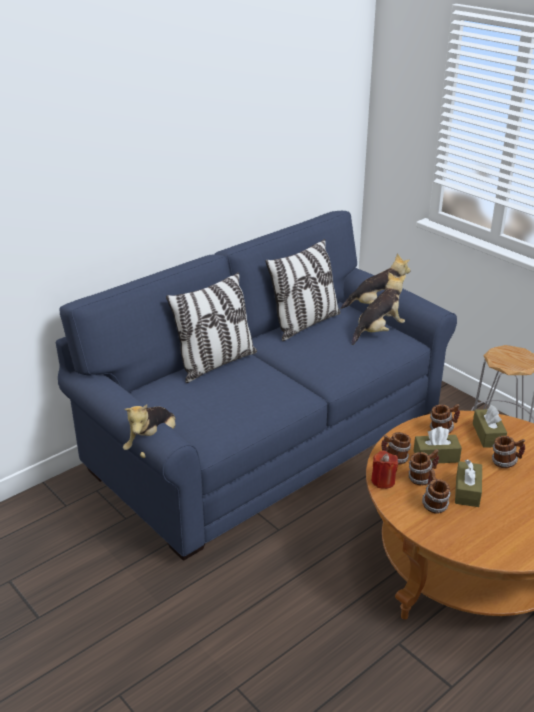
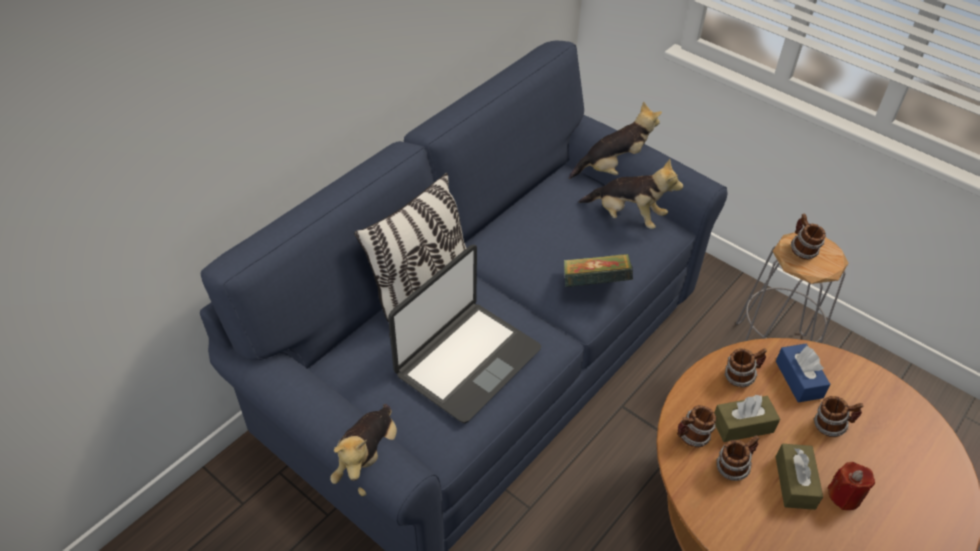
camera: 10 degrees left, 15 degrees up
(237, 399) = (467, 361): none -> laptop
(305, 324) = (528, 212): pillow -> none
(342, 366) = (595, 285): none -> book
(378, 331) = (627, 216): plush toy -> plush toy turned 75 degrees clockwise
(383, 481) = (685, 478): red candle -> red candle (844, 496)
(433, 505) = (758, 513): mug -> mug (802, 250)
(488, 435) = (799, 379): brown tissue box -> blue tissue box

